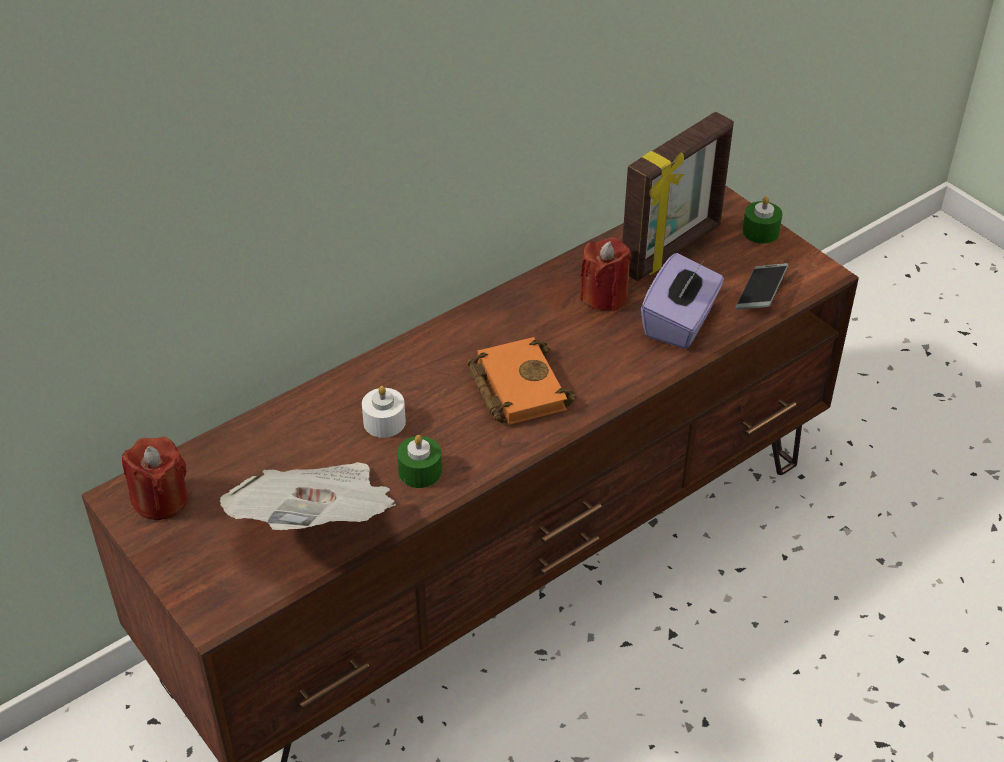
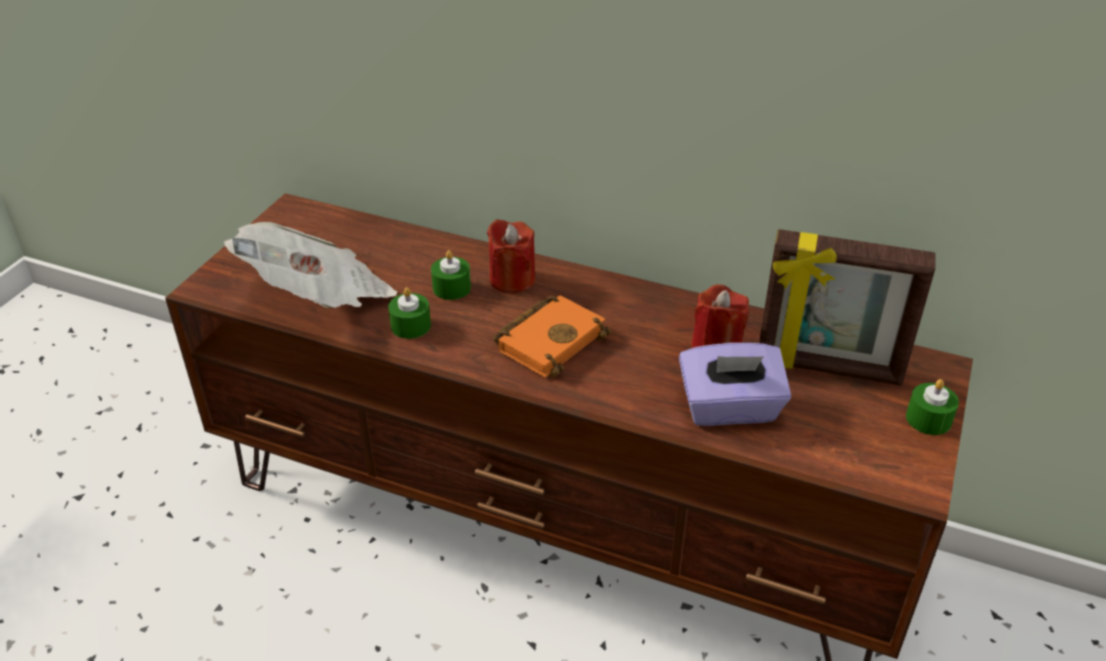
camera: 60 degrees right, 5 degrees down
(161, 500) = (299, 224): red candle -> red candle (512, 279)
(384, 422) = (451, 288): white candle -> green candle
(761, 292) = (834, 451): phone -> none

